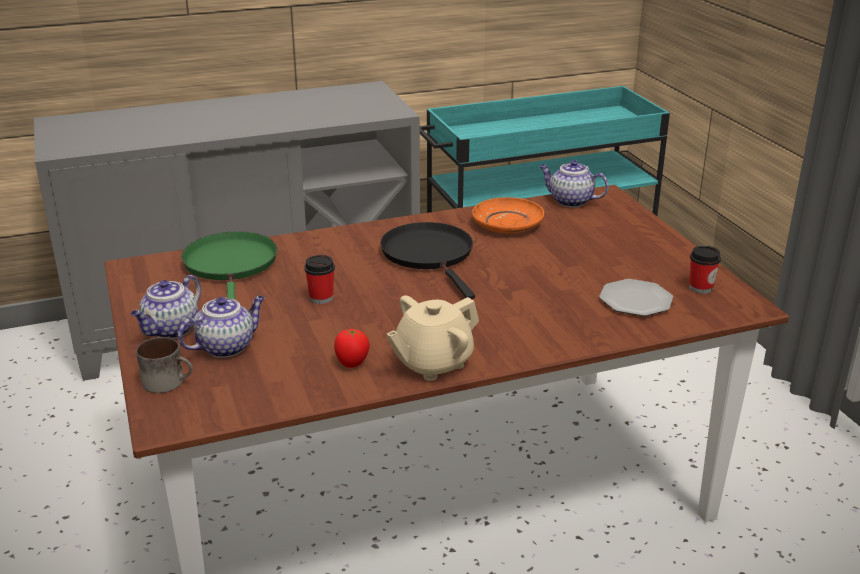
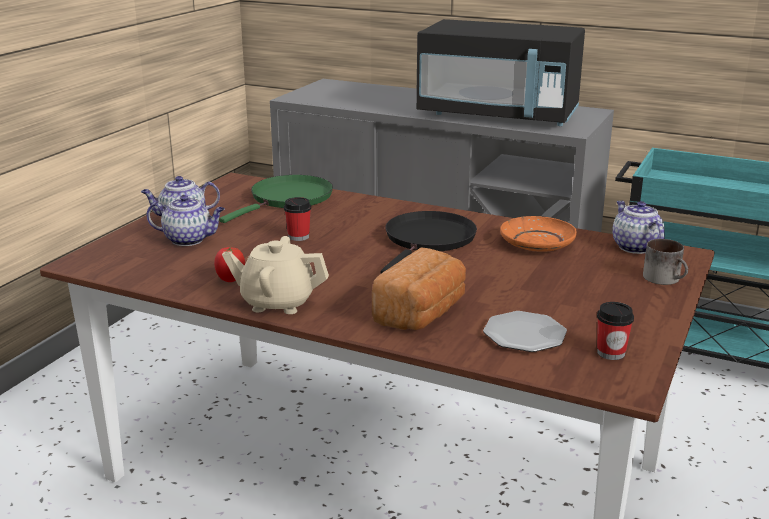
camera: 45 degrees right, 5 degrees down
(169, 381) = (124, 244): mug -> mug (666, 279)
(305, 113) = (498, 115): none -> black microwave
(547, 317) = (422, 313): none -> bread

